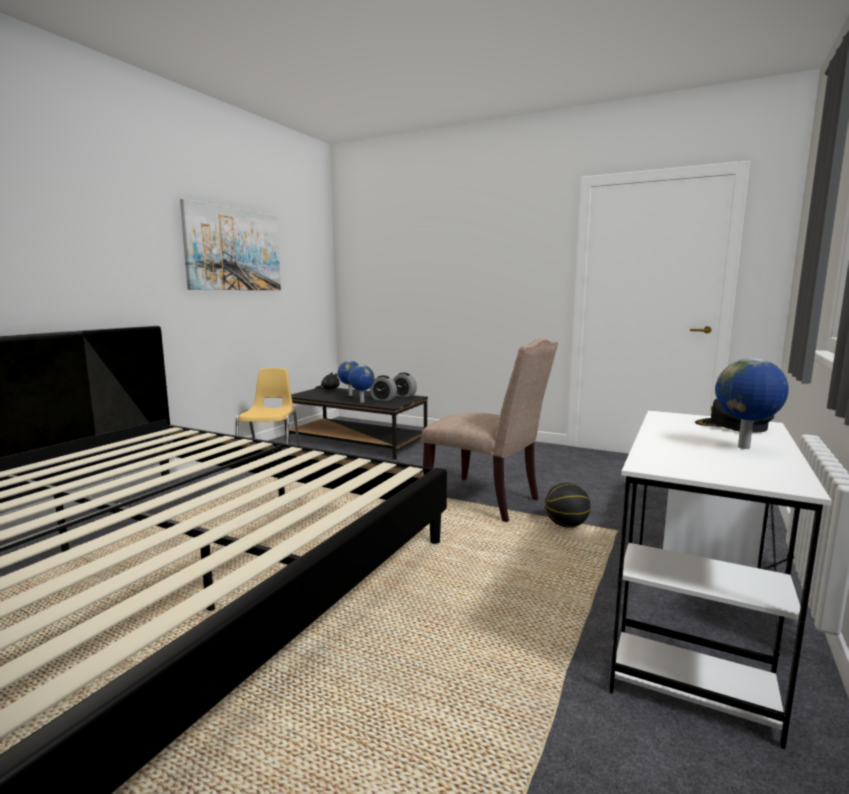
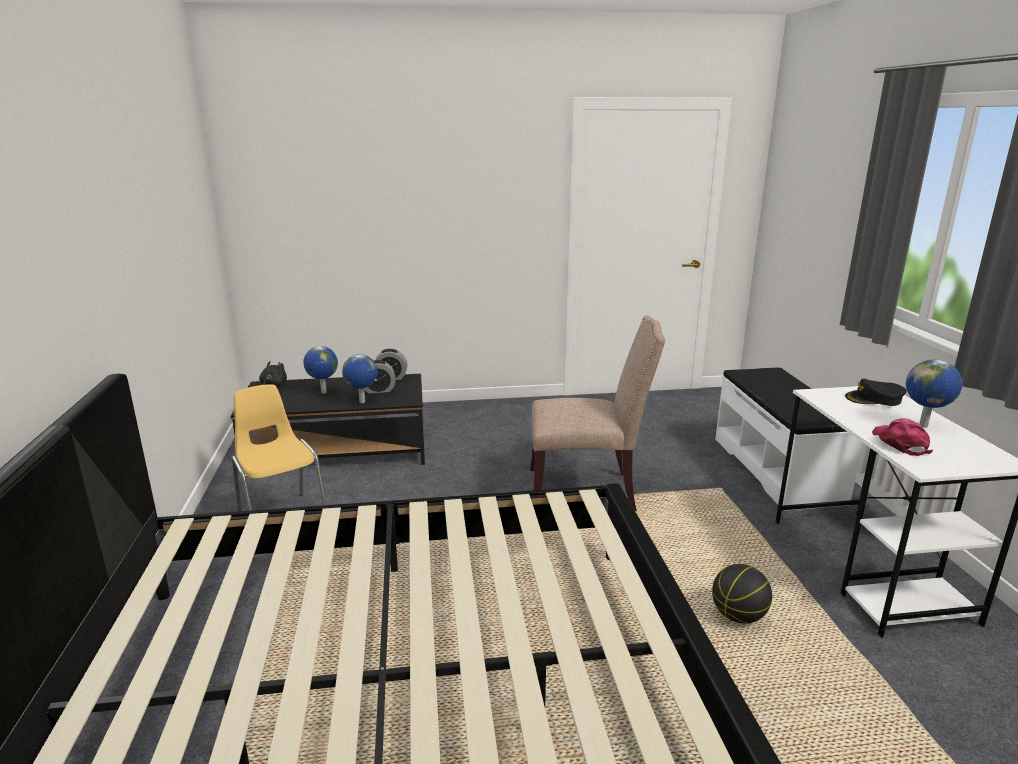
camera: 35 degrees left, 10 degrees up
(234, 249) = (145, 211): picture -> none
(566, 525) = (681, 496): basketball -> basketball (737, 616)
(672, 450) = (900, 443): none -> pink cap

